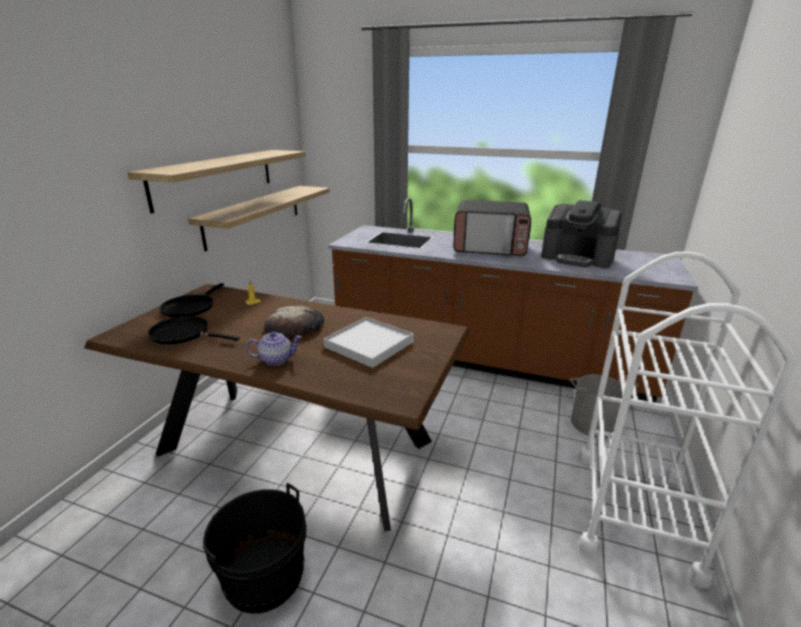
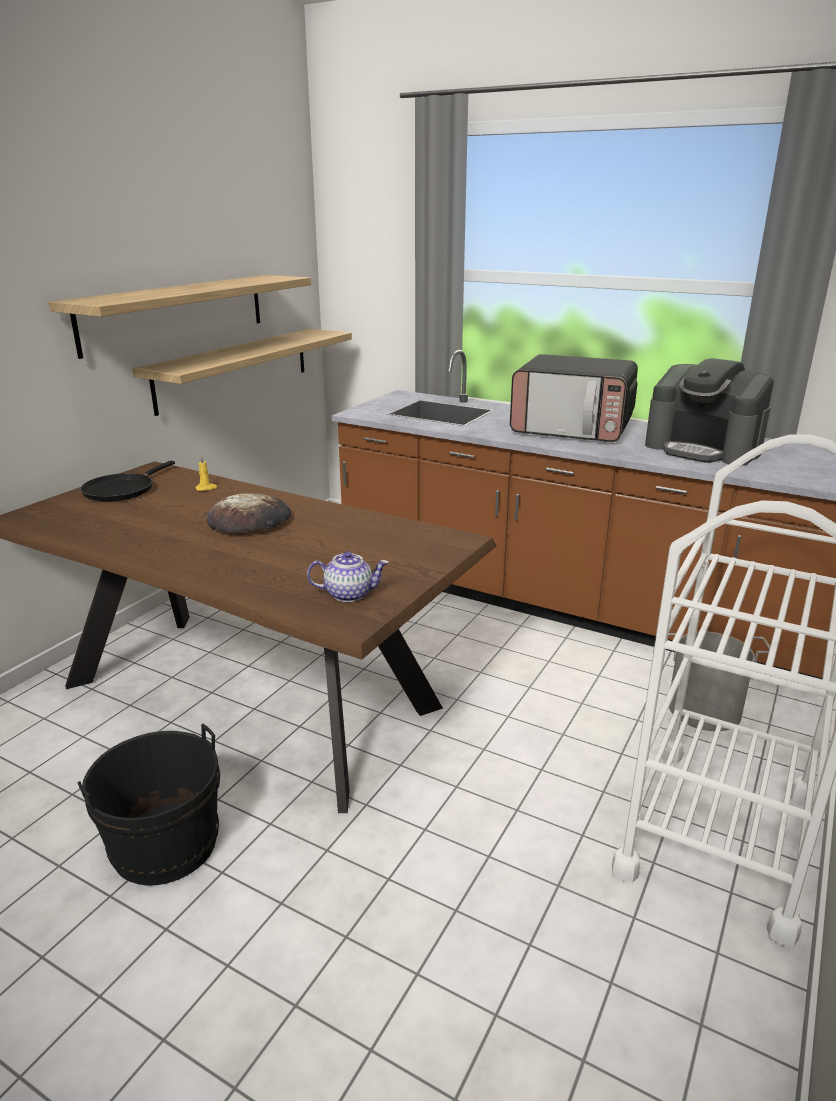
camera: 10 degrees right, 0 degrees up
(184, 334) = (102, 521): black frying pan -> none
(276, 359) = (208, 560): teapot -> teapot (349, 594)
(369, 344) = (339, 551): white tray -> none

